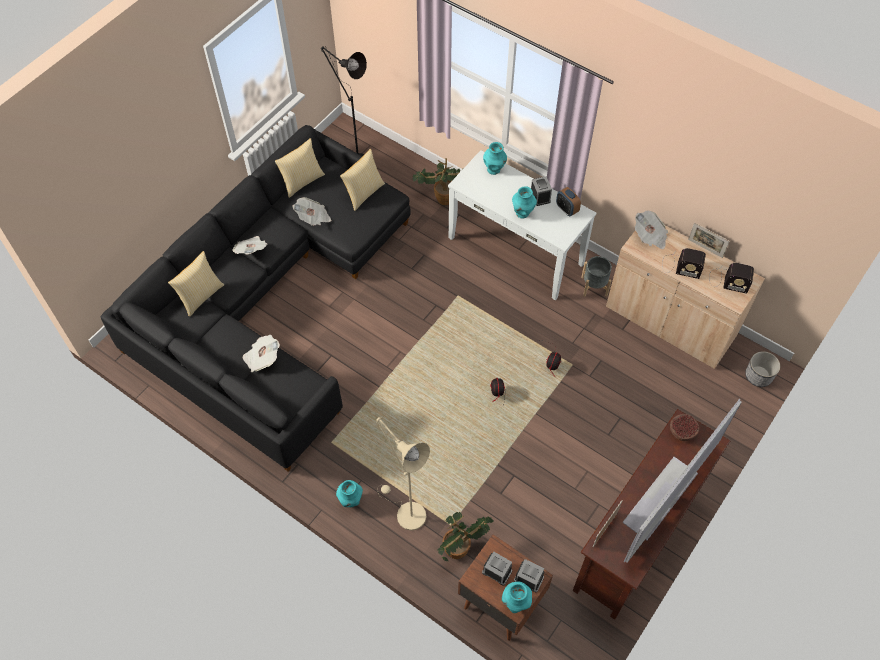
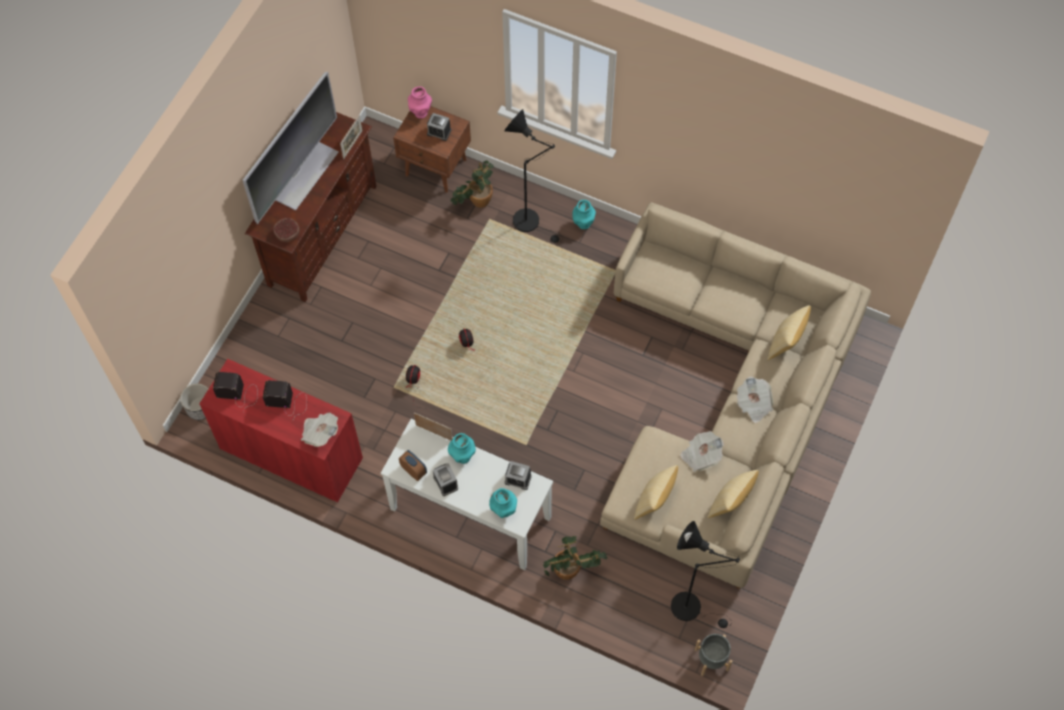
camera: 170 degrees right, 5 degrees up
(262, 358) = (698, 290): newspaper -> none
(268, 301) = (728, 403): black sofa -> beige sofa
(406, 512) = (531, 222): beige floor lamp -> black floor lamp
(515, 603) = (421, 113): turquoise vase -> pink vase
(528, 579) = (412, 131): alarm clock -> alarm clock (518, 479)
(594, 286) = (377, 483): grey planter -> grey planter (712, 659)
(670, 322) = (291, 454): beige cabinet -> red cabinet
(705, 248) = (260, 428): picture frame -> picture frame (434, 432)

